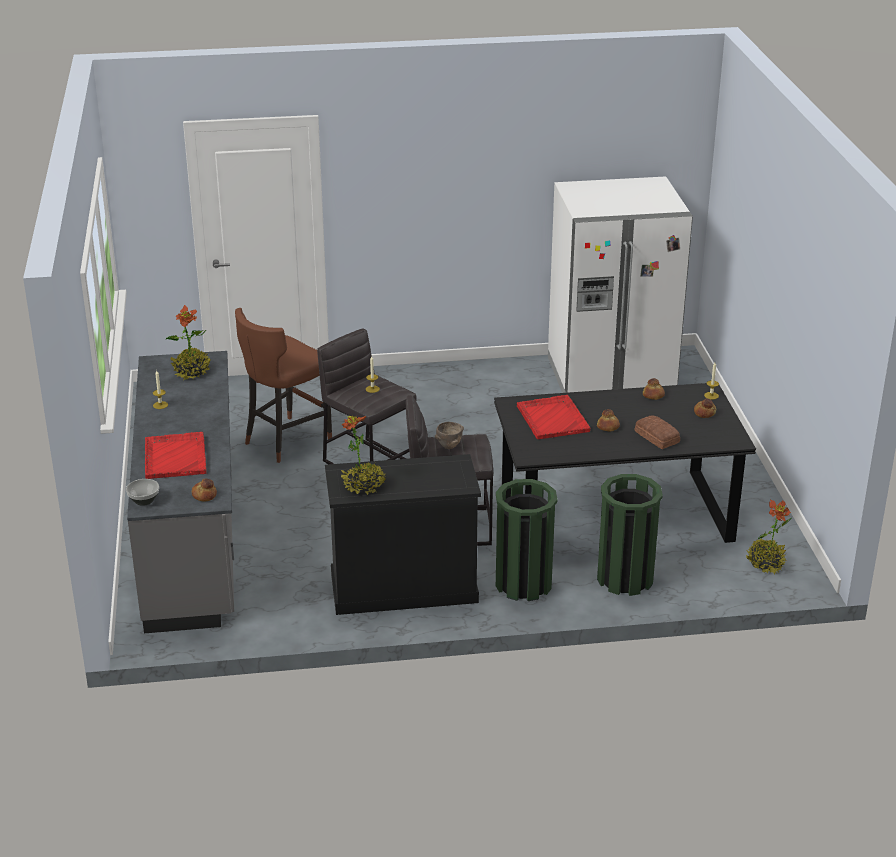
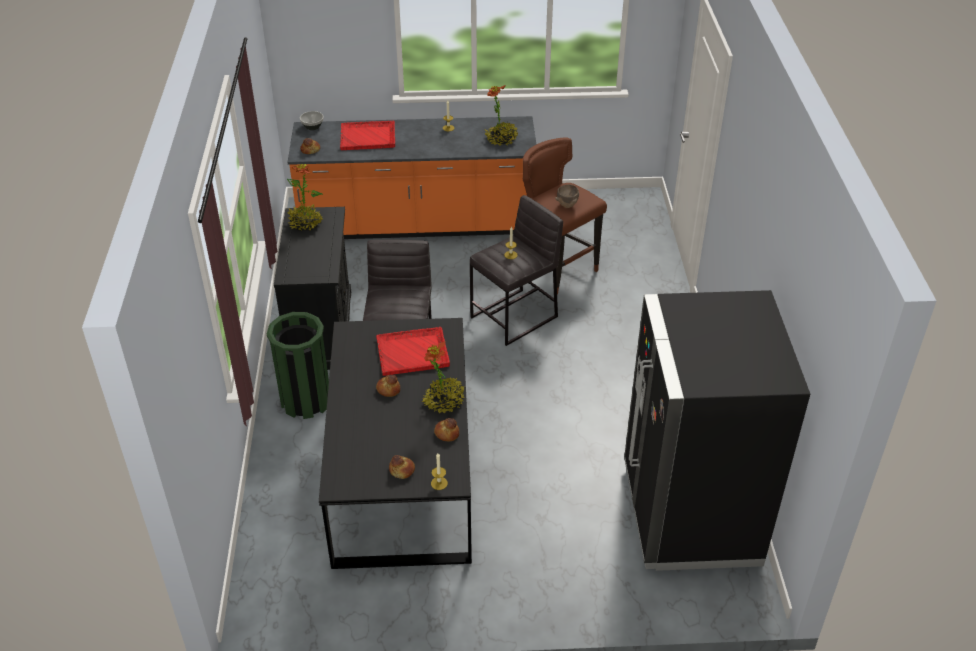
camera: 95 degrees right, 10 degrees up
(193, 537) = (417, 224): grey counter -> orange counter
(449, 447) = (399, 295): brown bowl -> brown bowl (567, 205)
(611, 377) = (690, 514): white fridge -> black fridge
(625, 578) = (293, 470): green trash can -> none
(656, 437) = (360, 423): bread -> none
(765, 563) = (286, 587): potted plant -> potted plant (444, 401)

